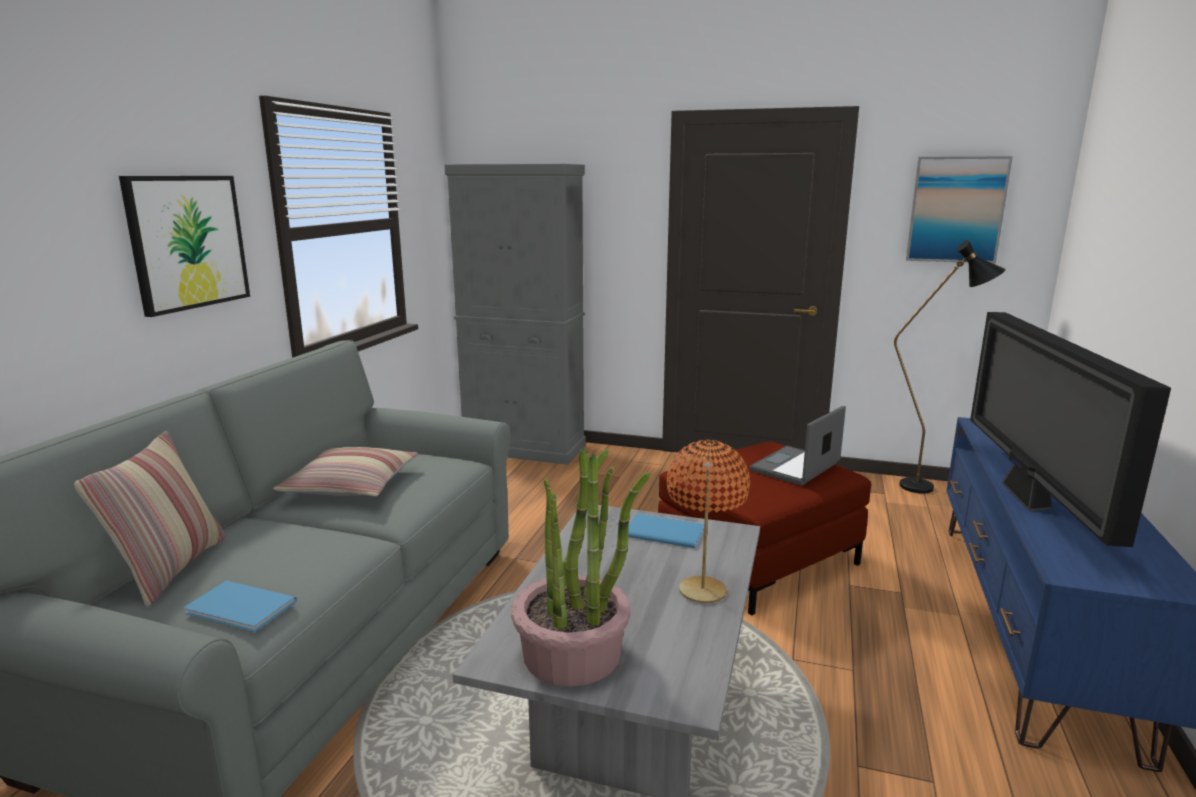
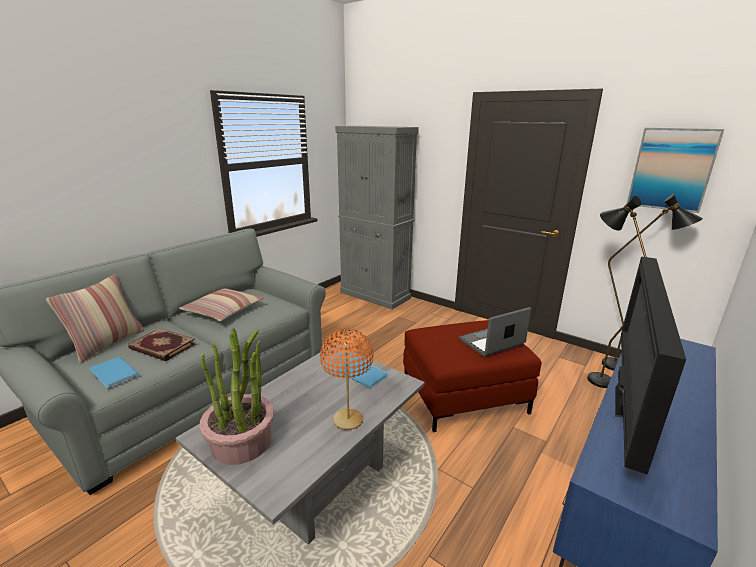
camera: 20 degrees right, 5 degrees up
(188, 242) = (159, 172): picture -> none
(293, 554) = (162, 347): none -> book
(900, 504) = (592, 376): none -> black floor lamp

